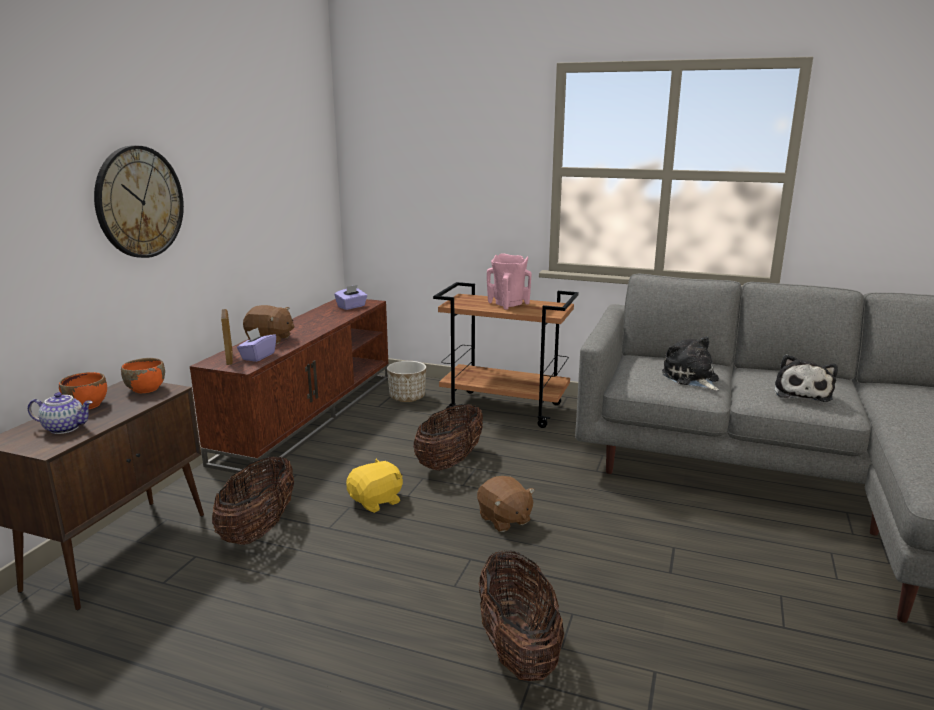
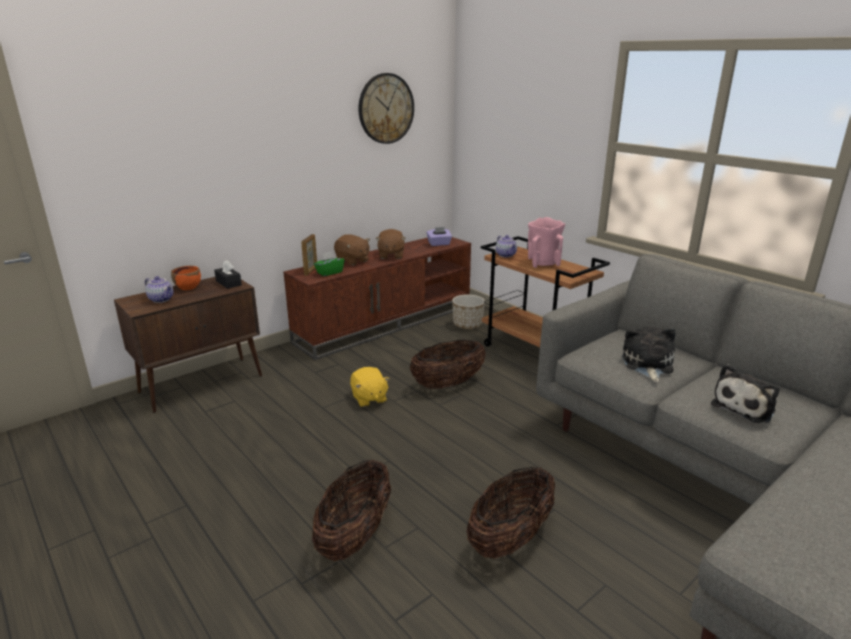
camera: 30 degrees right, 5 degrees up
(139, 202) = (249, 153): wall clock -> wall clock (386, 108)
(146, 389) = (228, 283): orange bowl -> black tissue box
(258, 356) = (329, 272): purple tissue box -> green tissue box
(259, 529) = (282, 395): basket -> basket (510, 538)
(376, 501) = (369, 398): yellow plush toy -> yellow plush toy turned 75 degrees clockwise
(460, 303) = (506, 255): none -> teapot
(504, 519) = (442, 440): brown plush toy -> brown plush toy (390, 255)

